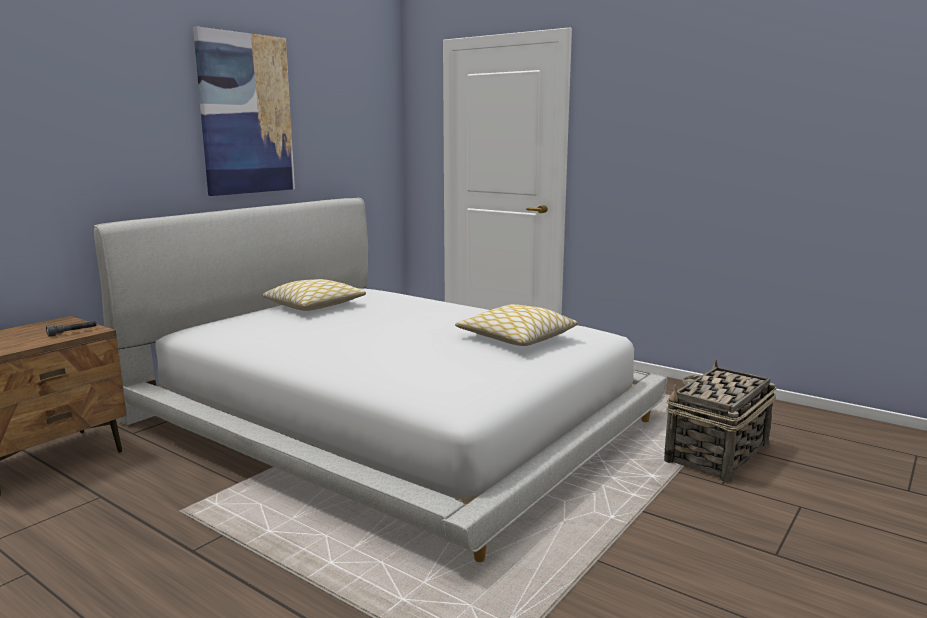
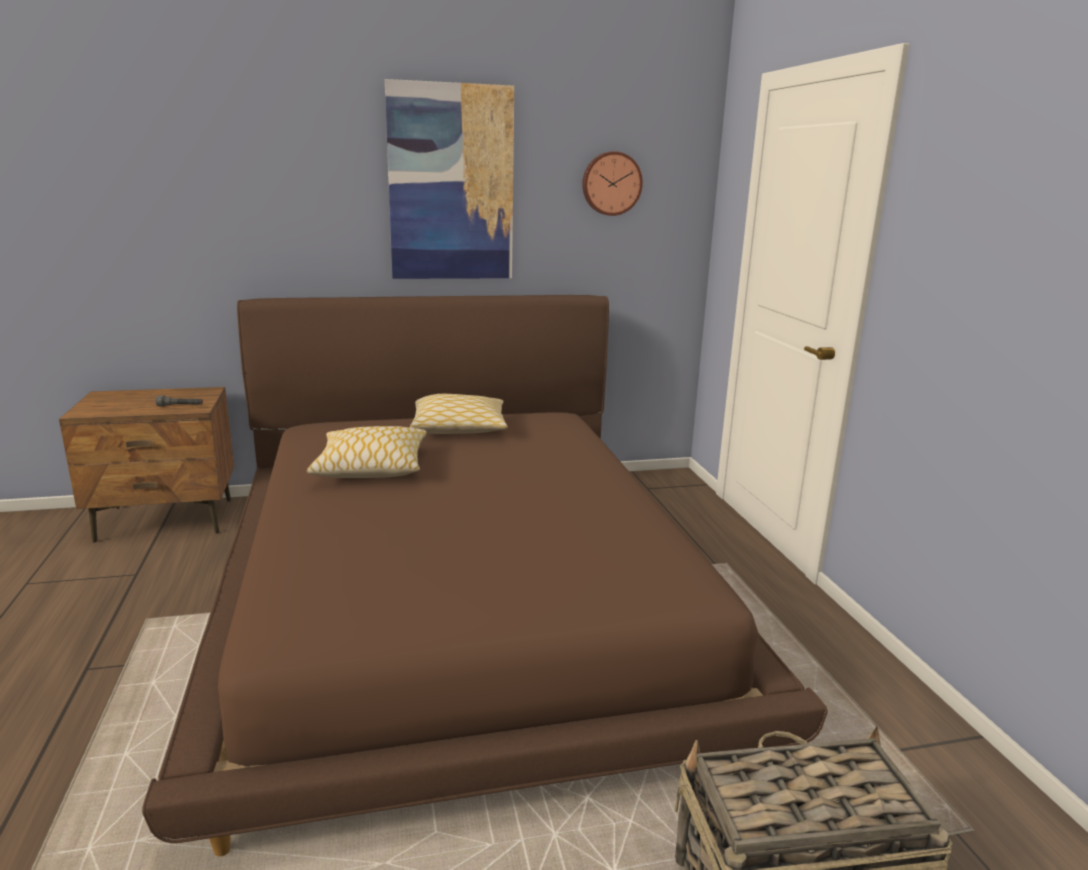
camera: 40 degrees right, 5 degrees up
(346, 114) = (611, 183): none -> wall clock
(390, 418) = (462, 595): white bed -> brown bed
(516, 338) = (553, 555): pillow -> pillow (371, 467)

